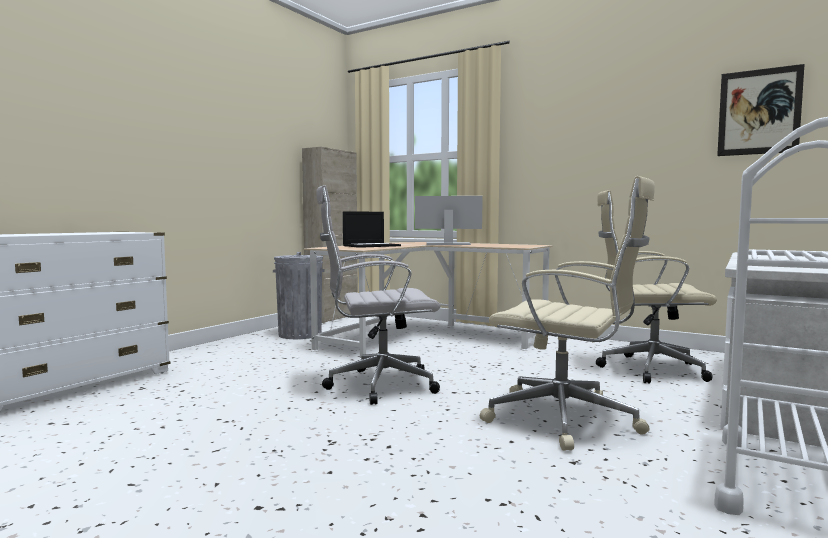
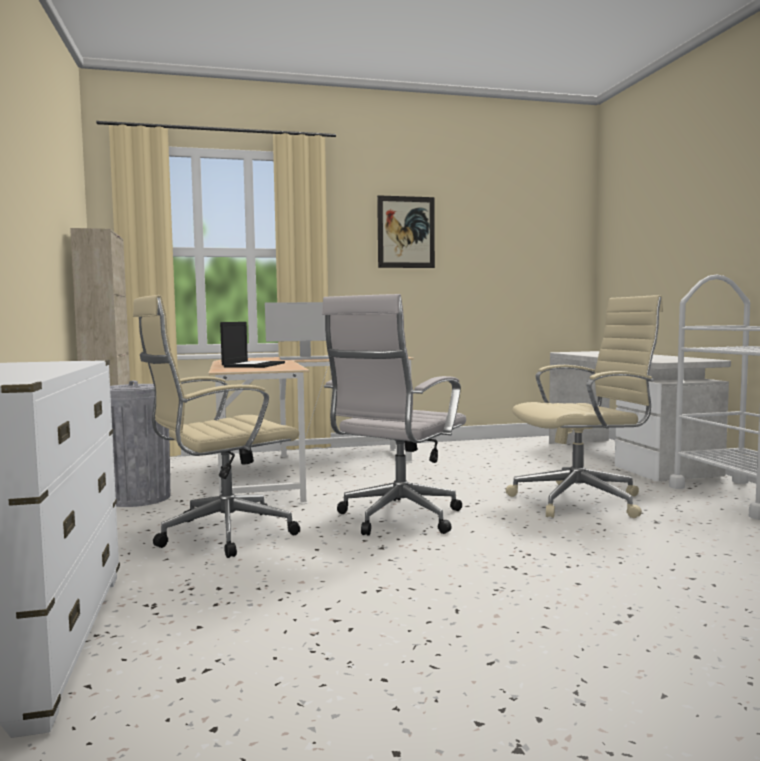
camera: 45 degrees left, 0 degrees up
(448, 244) = (305, 358): monitor -> monitor turned 150 degrees counterclockwise
(646, 369) = (522, 457): beige office chair -> beige office chair (220, 535)
(759, 112) = (543, 239): picture -> picture (406, 232)

